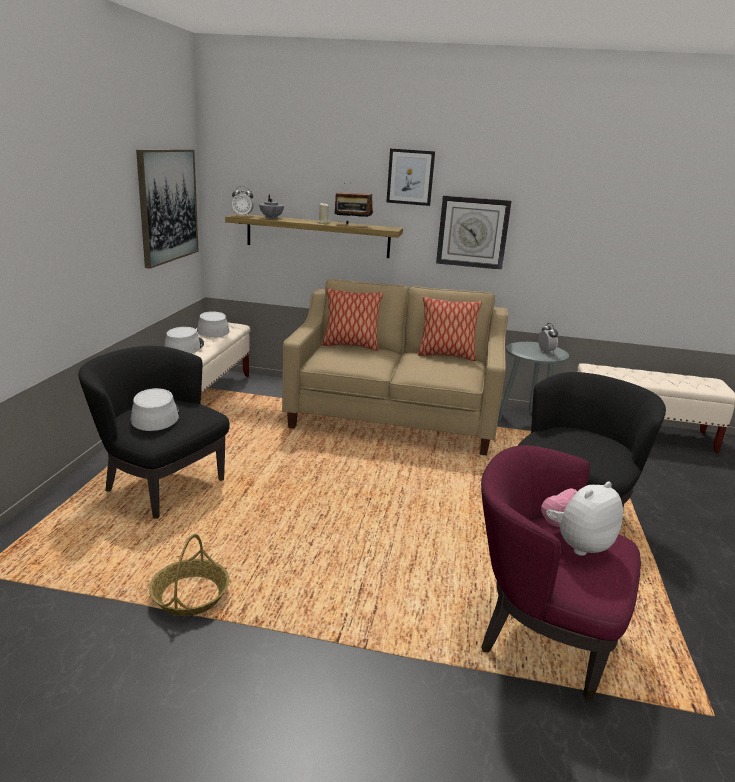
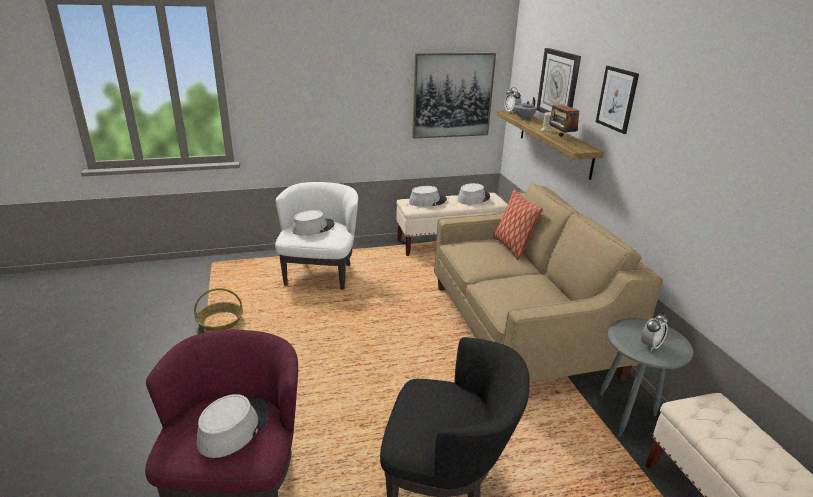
camera: 65 degrees right, 5 degrees up
(161, 485) = (320, 273): black armchair -> white armchair
(446, 355) = (557, 293): pillow -> none
(472, 232) = (653, 175): wall clock -> wall clock (558, 85)
(576, 544) = (233, 428): plush toy -> grey hat

